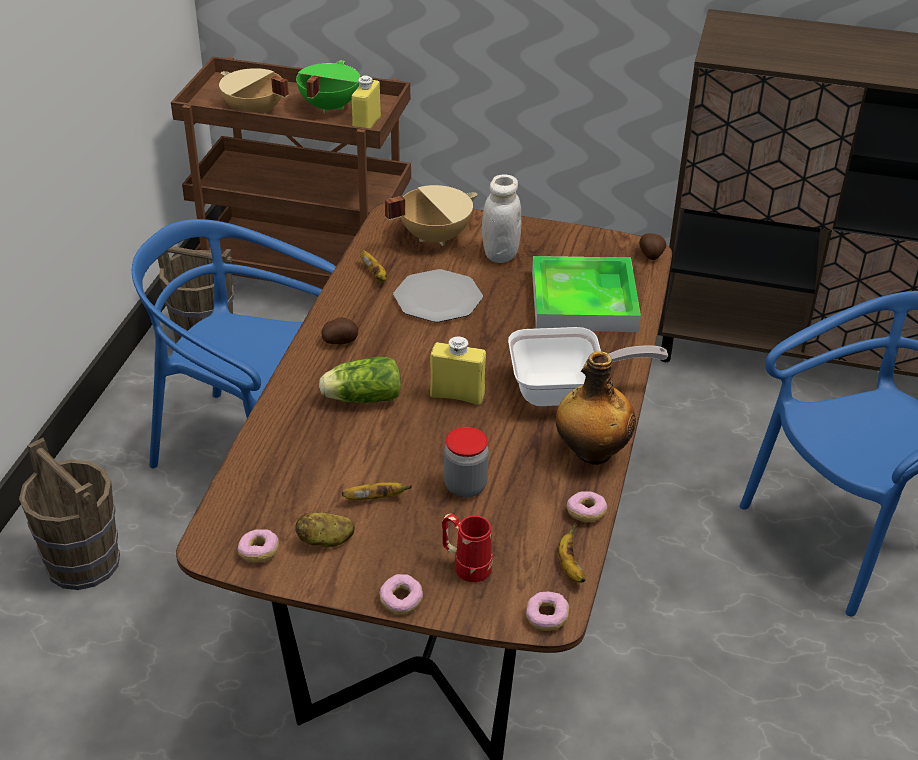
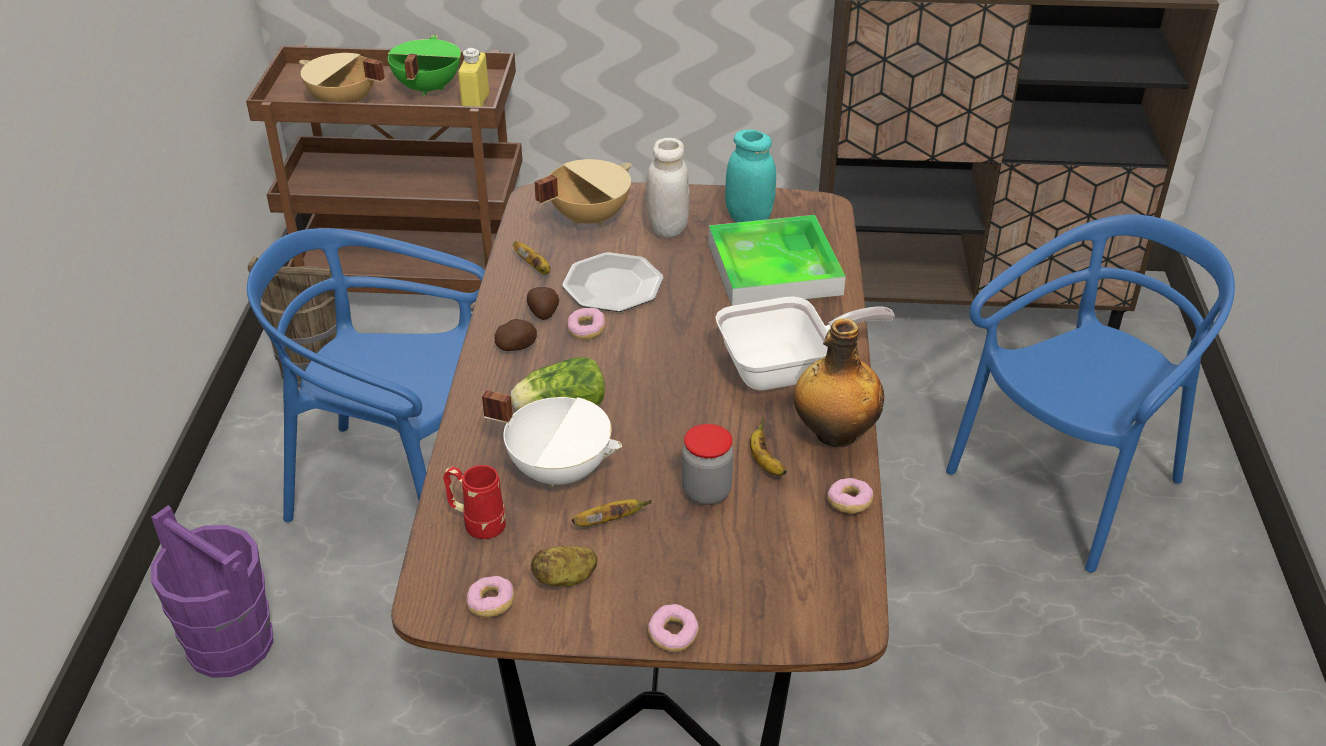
camera: 10 degrees left, 0 degrees up
(82, 562) = (229, 643): brown bucket -> purple bucket
(347, 449) = (560, 469): none -> white cooking pot
(457, 395) = (666, 390): yellow bottle -> none
(466, 566) = (735, 584): red mug -> red mug (477, 523)
(546, 617) = (842, 629): donut -> donut (586, 330)
(570, 566) = (850, 565): banana -> banana (765, 462)
(574, 254) = (748, 219): none -> turquoise jar
(651, 255) = (831, 210): potato -> potato (543, 313)

